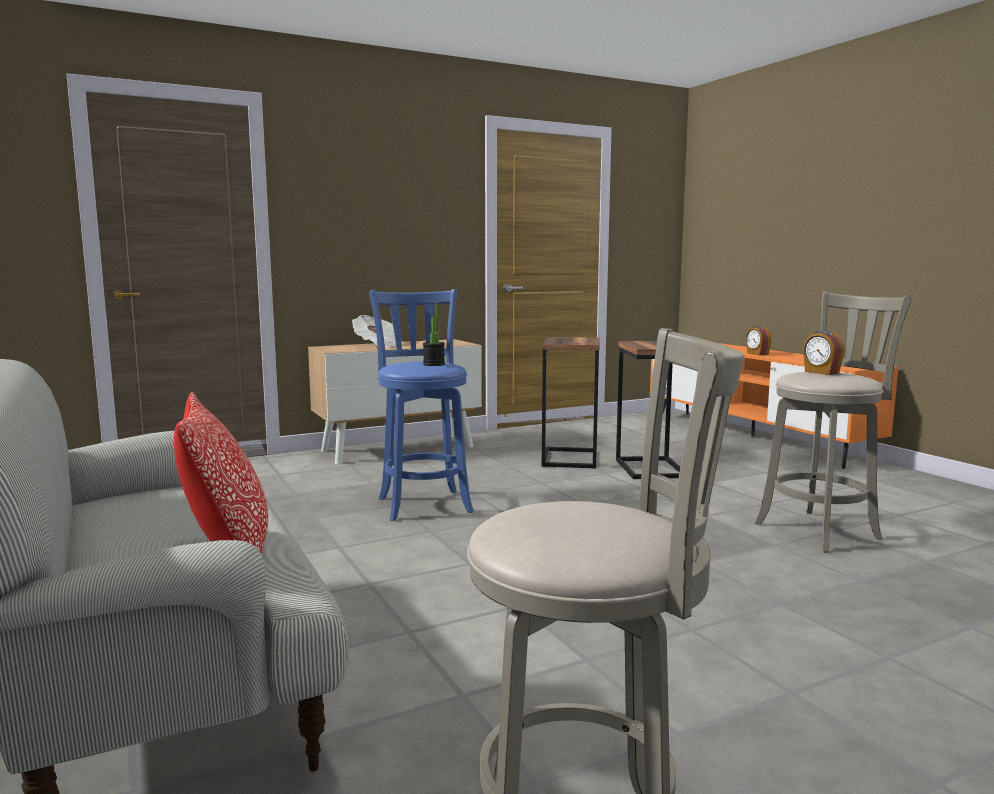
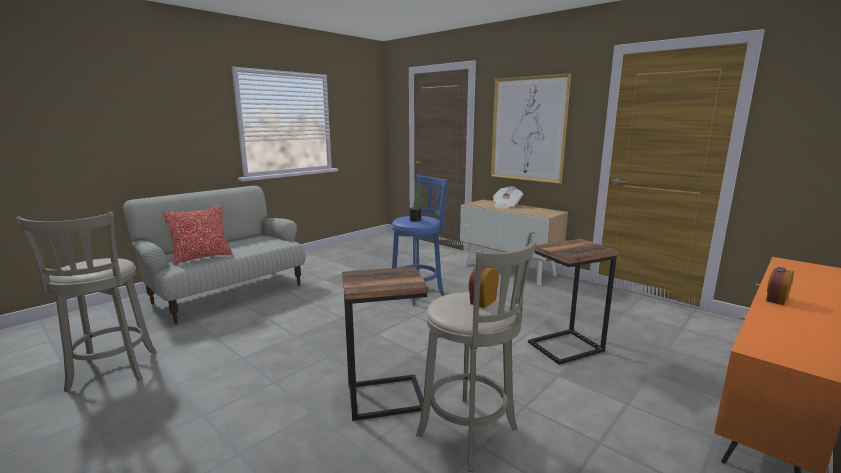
camera: 70 degrees right, 5 degrees up
(379, 221) = (528, 129): none -> picture
(568, 458) = (552, 315): side table -> side table (385, 396)

